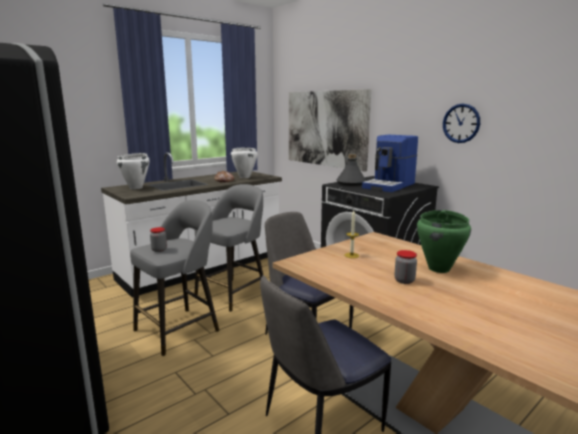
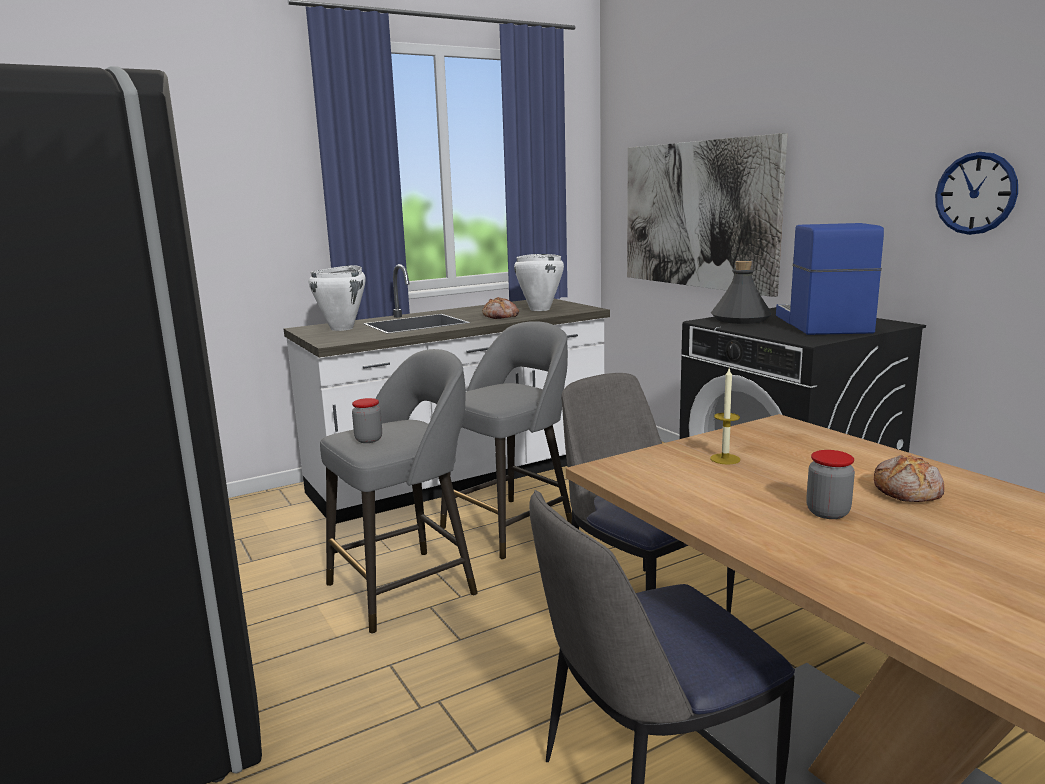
camera: 10 degrees right, 0 degrees up
(390, 186) = (820, 324): coffee machine -> coffee machine turned 135 degrees clockwise
(439, 269) = (908, 491): green cooking pot -> bread

